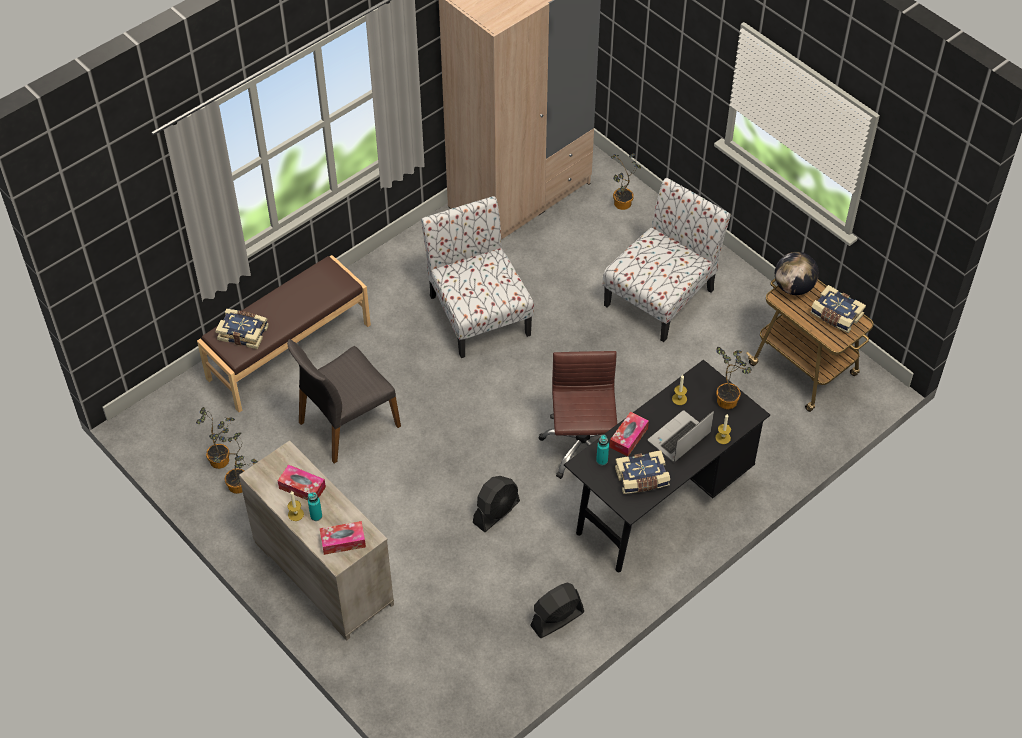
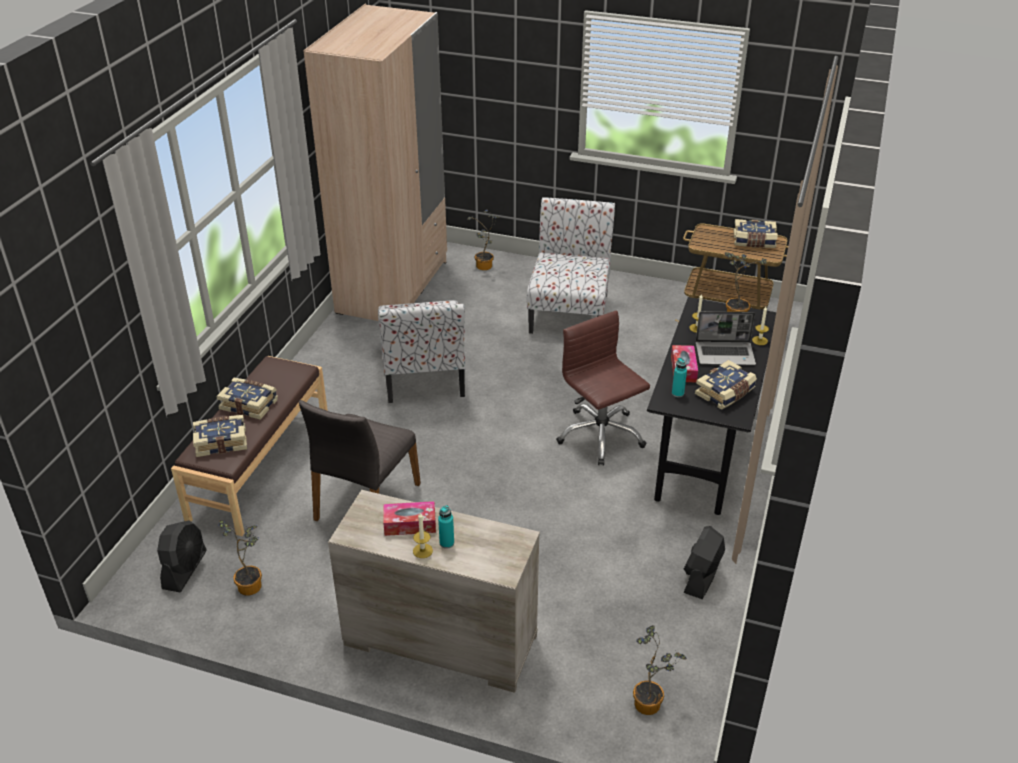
camera: 30 degrees left, 15 degrees down
(240, 486) = (290, 600): potted plant -> potted plant (651, 703)
(285, 304) = (249, 404): none -> book
(343, 541) = (495, 553): tissue box -> none
(478, 313) = (423, 375): chair -> chair turned 135 degrees counterclockwise
(496, 512) = (569, 514): black fan -> black fan (185, 569)
(679, 438) = (725, 354): laptop -> laptop turned 105 degrees counterclockwise
(793, 287) = (704, 235): globe -> none

